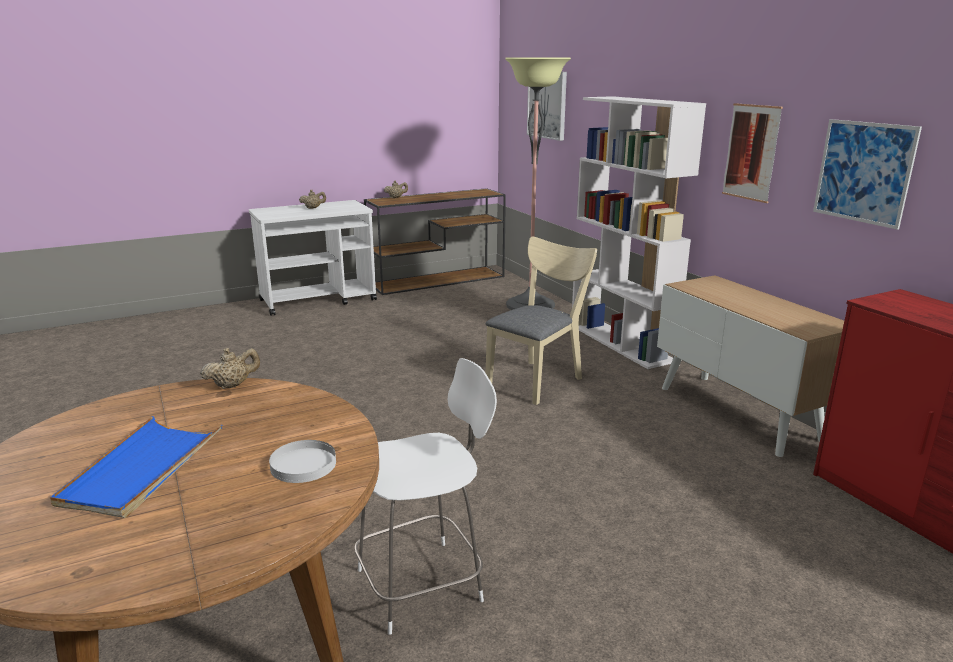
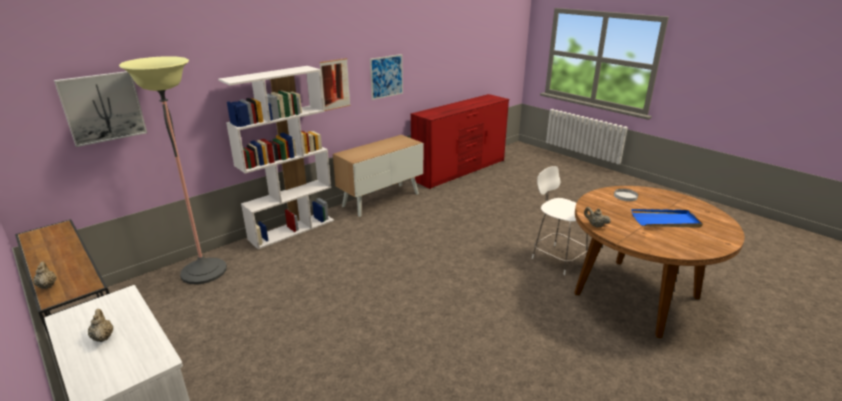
camera: 105 degrees left, 5 degrees up
(538, 379) = (358, 253): beige chair -> none

